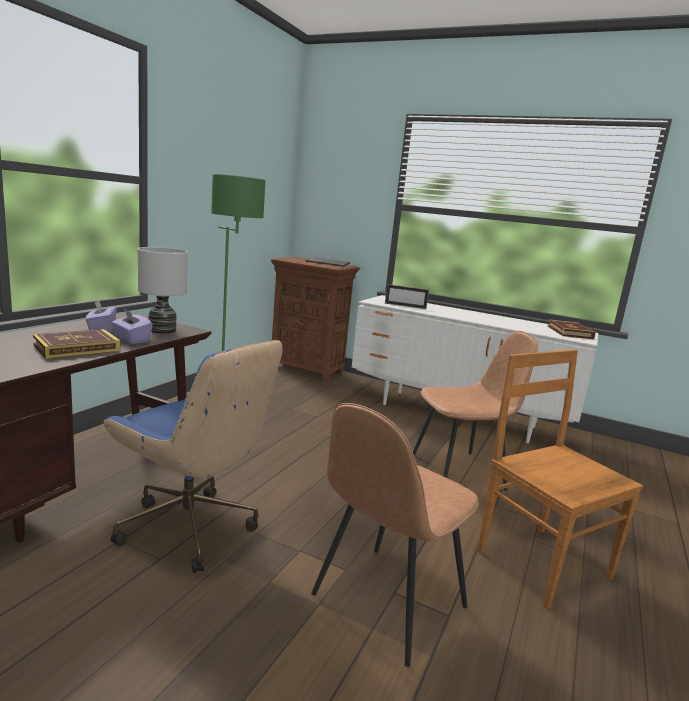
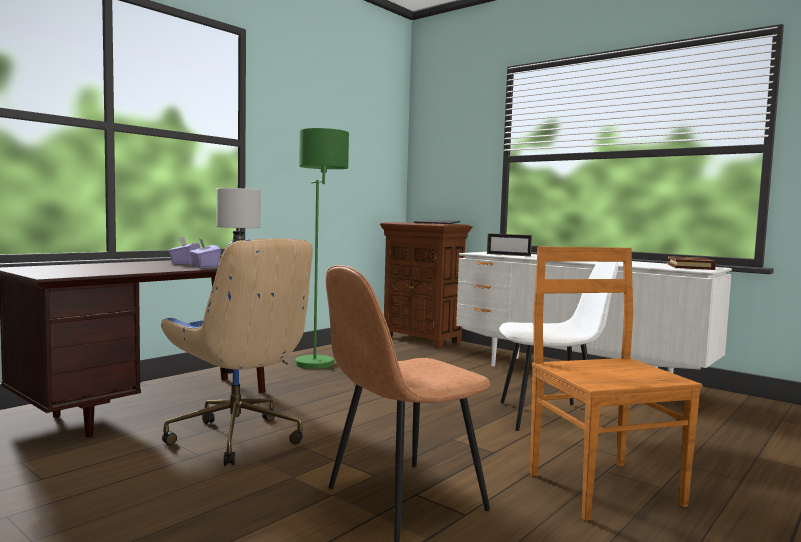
camera: 15 degrees right, 10 degrees down
(77, 348) = (153, 268): book -> none
(459, 471) = (549, 417): brown chair -> white chair

